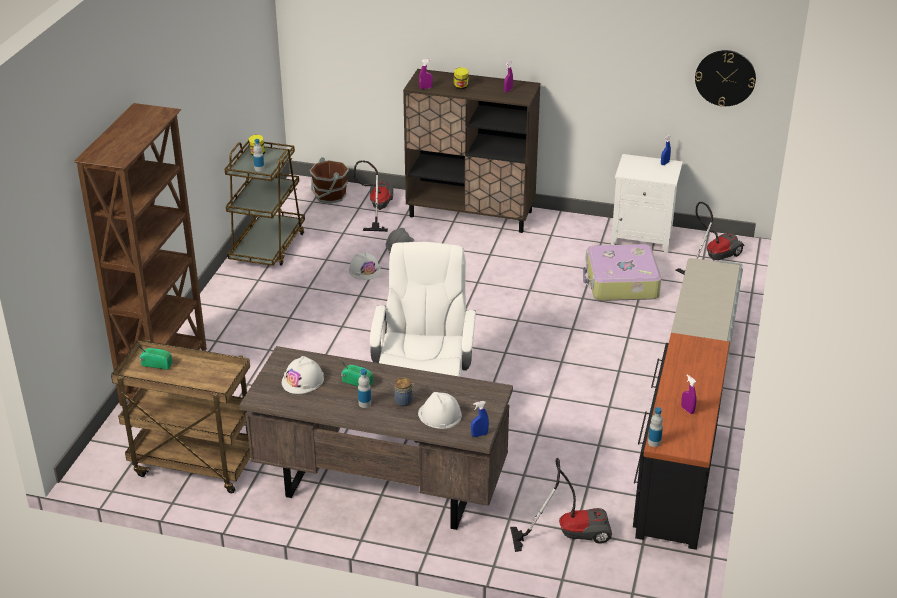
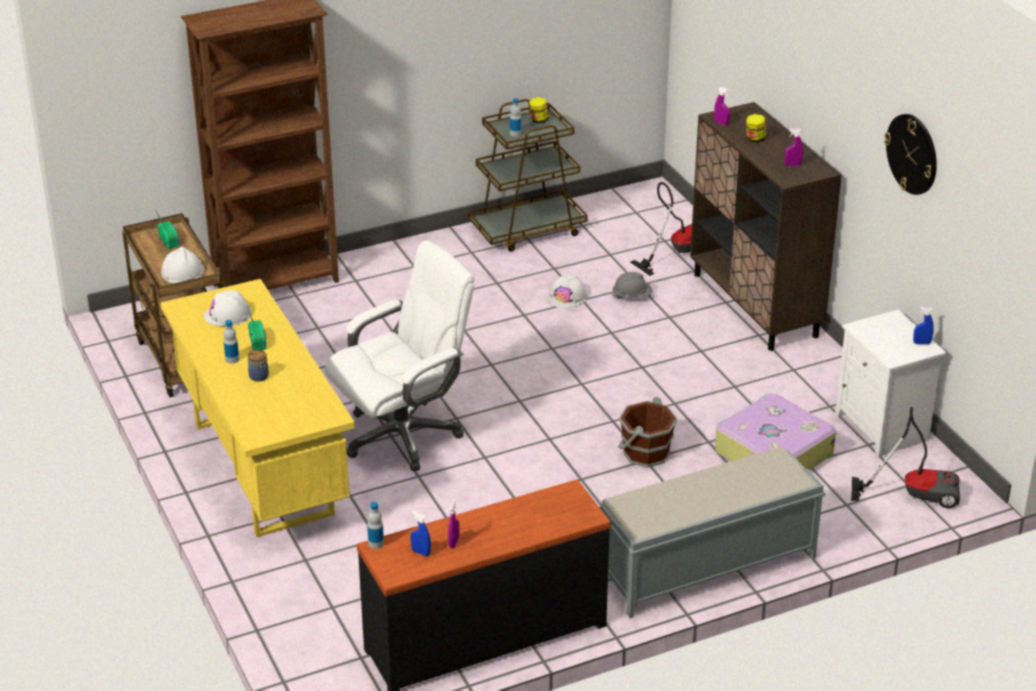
camera: 50 degrees right, 0 degrees up
(330, 195) = (660, 215): brown bucket -> brown bucket (645, 453)
(379, 489) = (261, 468): brown desk -> yellow desk
(439, 415) = (262, 403): white hard hat -> white hard hat (182, 271)
(479, 434) = (258, 437): blue spray bottle -> blue spray bottle (421, 552)
(569, 532) = (326, 604): vacuum cleaner -> none
(725, 78) = (997, 261): wall clock -> wall clock (912, 154)

